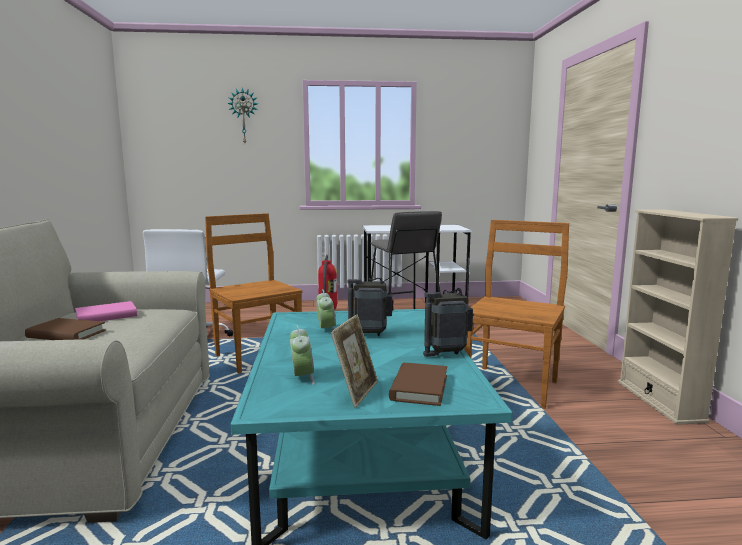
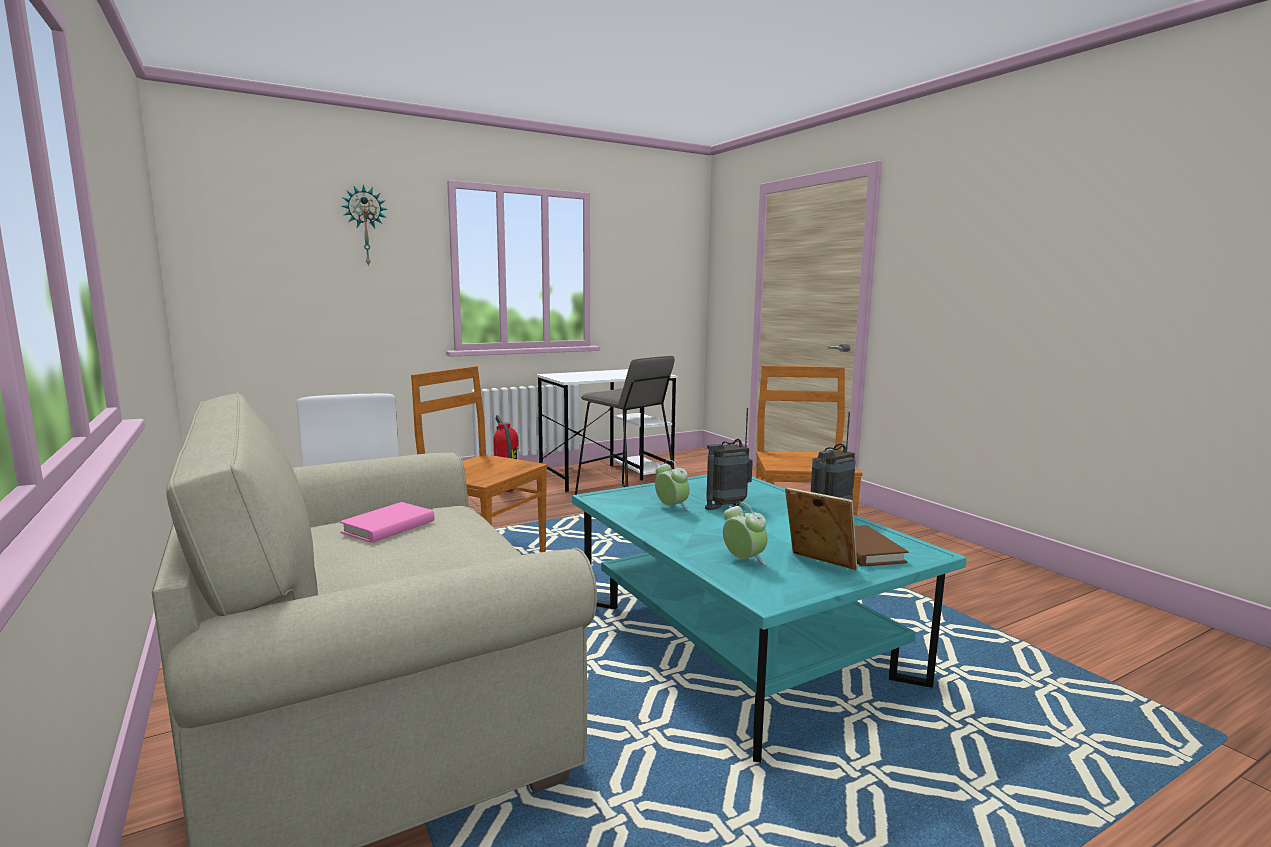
camera: 25 degrees left, 0 degrees up
(66, 334) = (387, 558): brown book -> none
(356, 392) = (818, 565): picture frame -> picture frame turned 45 degrees counterclockwise
(659, 401) = (930, 537): beige bookcase -> none

